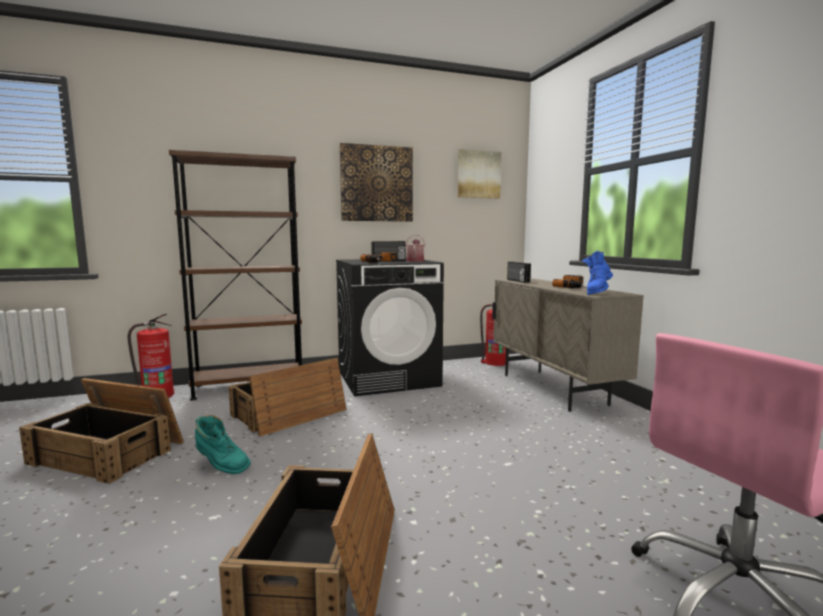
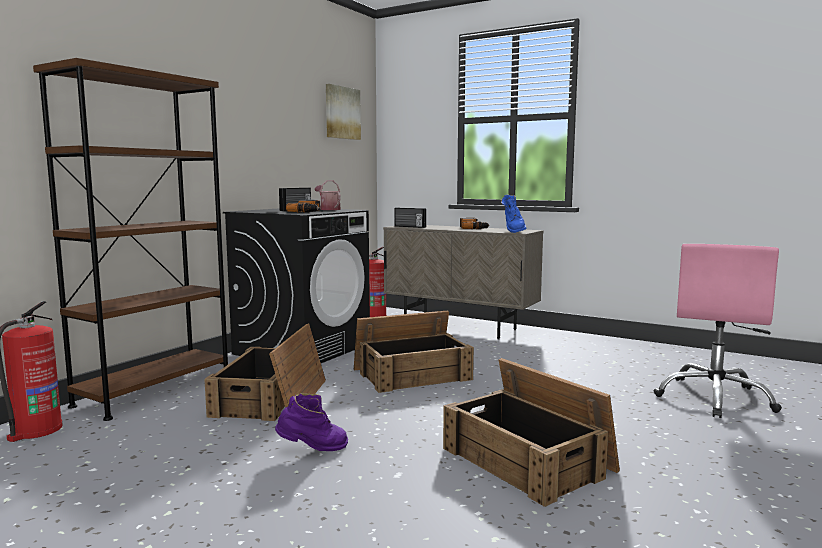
camera: 40 degrees left, 0 degrees up
(109, 452) = (144, 485): crate -> crate (412, 374)
(221, 466) = (313, 450): turquoise boot -> purple boot
(376, 184) = (257, 118): picture -> none

